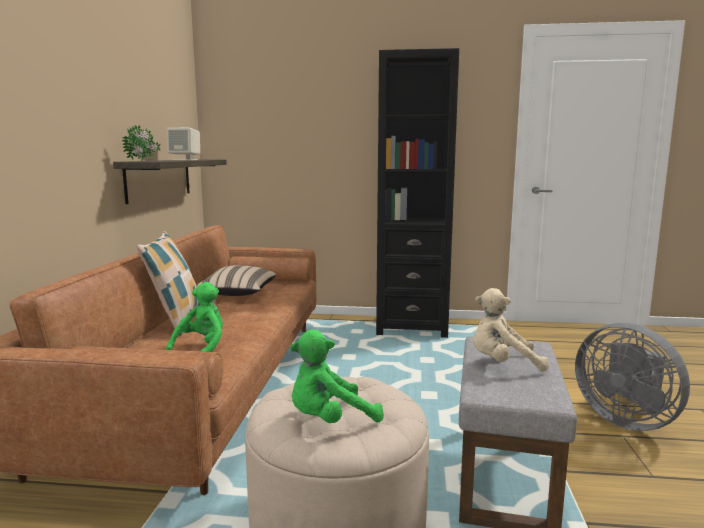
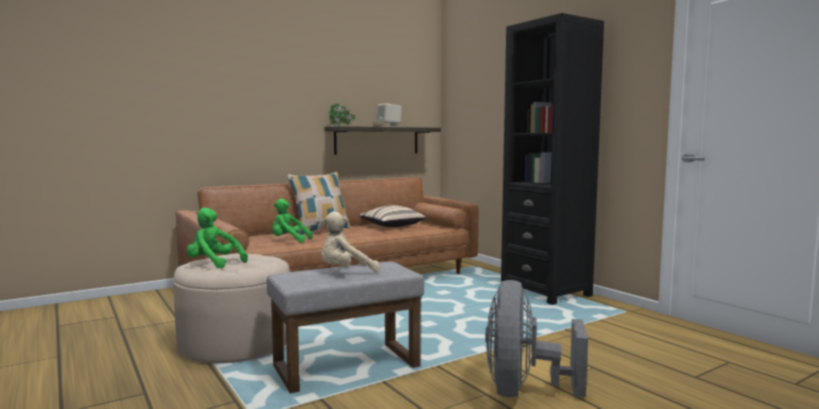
camera: 50 degrees right, 5 degrees down
(201, 349) = (289, 241): green plush toy -> green plush toy turned 150 degrees counterclockwise
(503, 364) = (346, 272): beige plush toy -> beige plush toy turned 75 degrees counterclockwise

